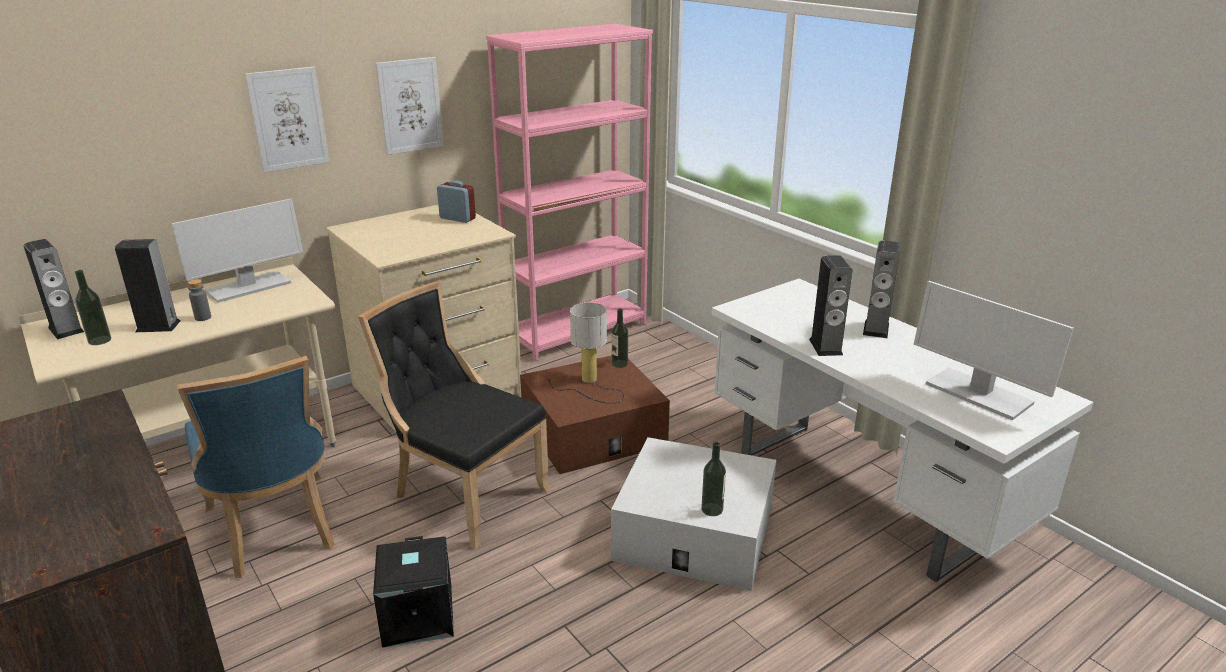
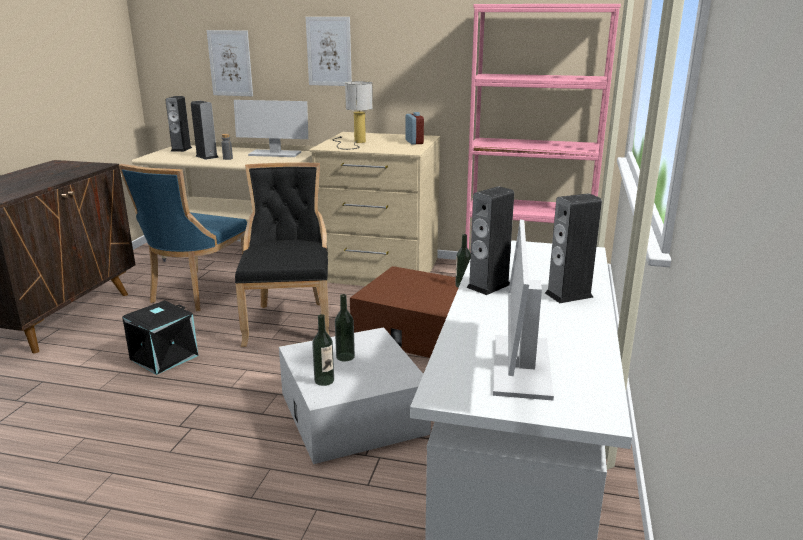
camera: 50 degrees right, 5 degrees down
(100, 340) = (179, 155): bottle -> bottle (345, 357)
(410, 105) = (415, 54): picture -> picture (230, 63)
(588, 384) = (417, 286): table lamp -> table lamp (353, 143)

